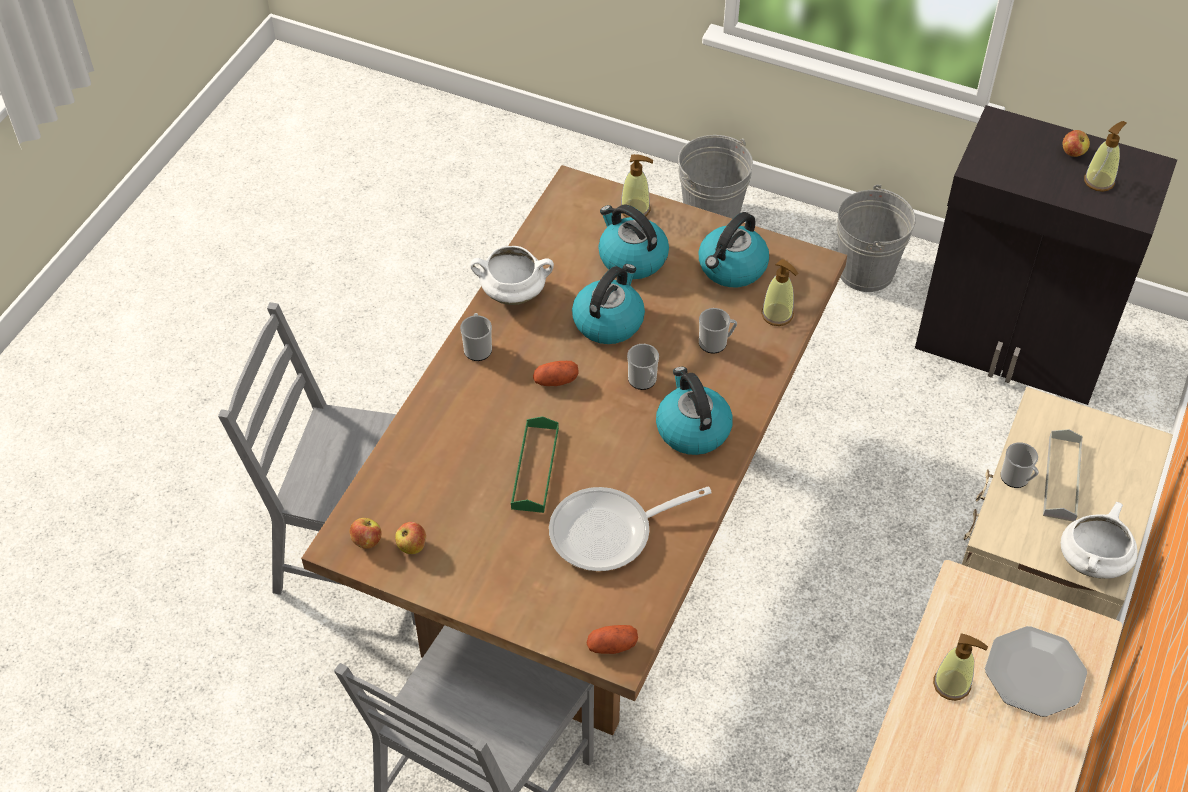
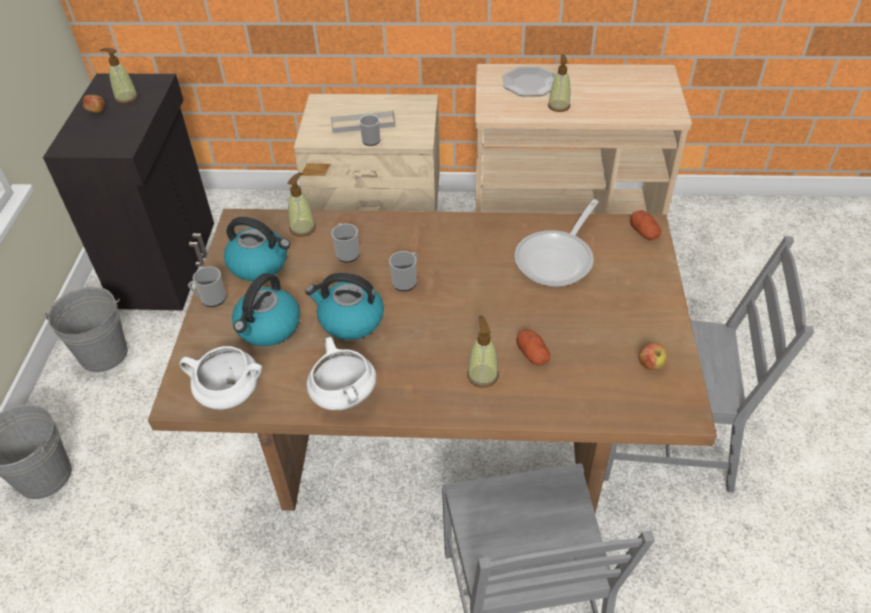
camera: 110 degrees left, 5 degrees down
(366, 541) = (668, 396): apple -> none
(477, 348) = (422, 398): mug -> mug (210, 299)
(535, 468) = (528, 316): green tray -> none
(555, 381) = (432, 333): potato -> potato (532, 354)
(610, 533) = (557, 259): frying pan -> frying pan turned 75 degrees clockwise
(635, 209) = (203, 343): soap dispenser -> soap dispenser (482, 375)
(692, 429) = (439, 243): kettle -> none
(1092, 561) = (418, 107): white cooking pot -> white cooking pot (229, 395)

